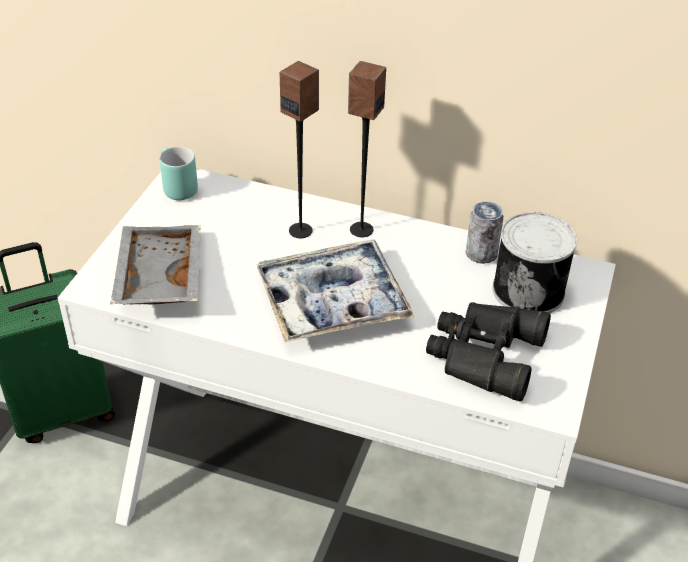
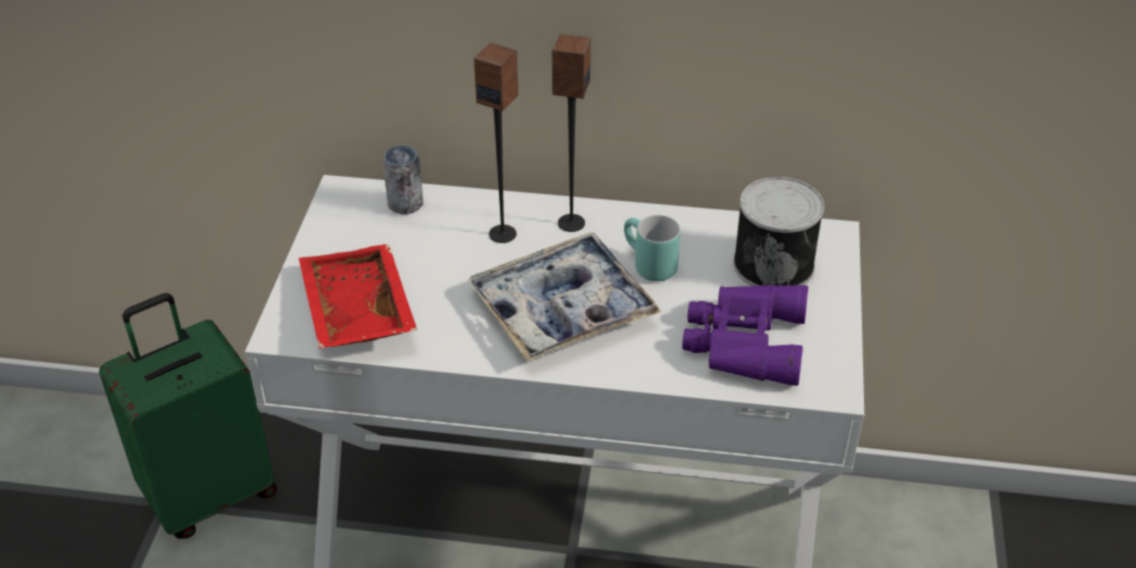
camera: 10 degrees left, 0 degrees up
(157, 278) = (354, 312): grey tray -> red tray
(175, 188) = (341, 205): turquoise mug -> turquoise mug (646, 266)
(481, 254) = (712, 232): can -> can (405, 204)
(482, 354) = (742, 342): black binoculars -> purple binoculars

